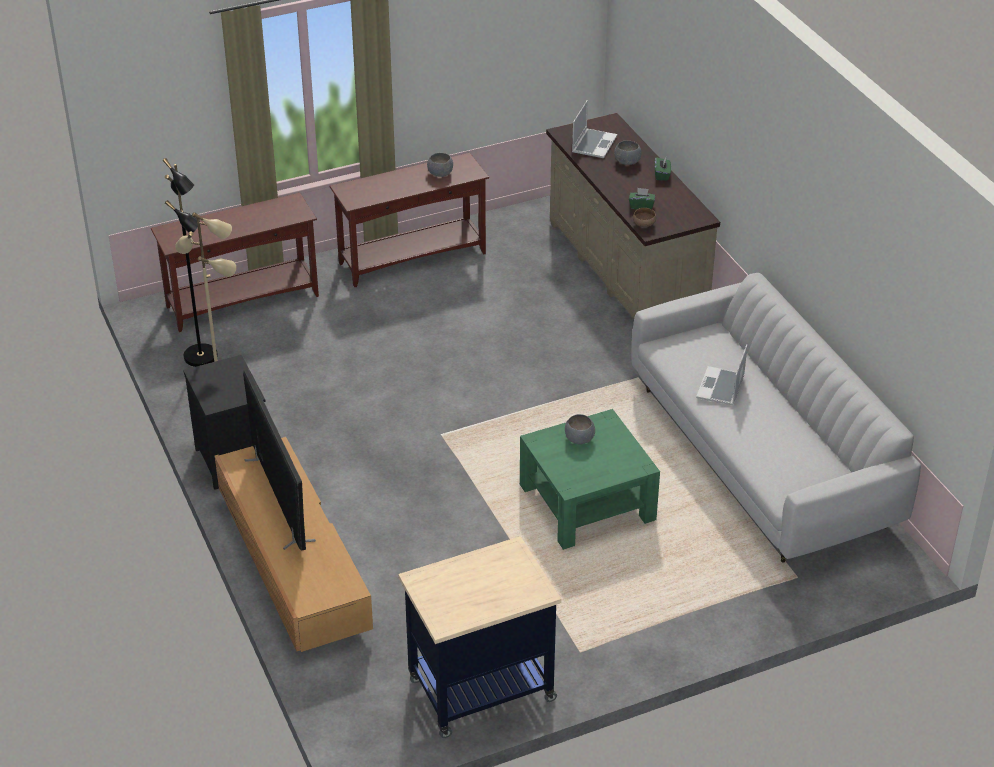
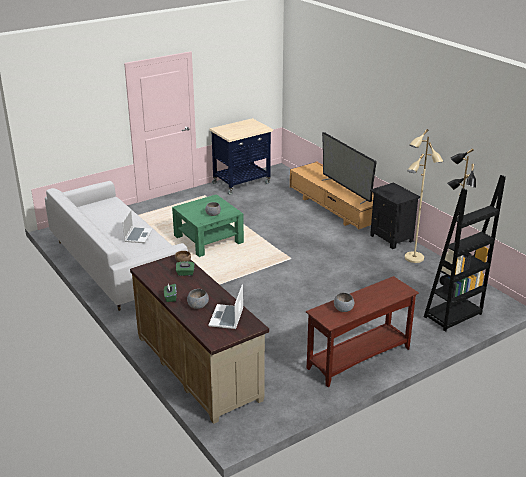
camera: 170 degrees right, 10 degrees down
(243, 300) = (453, 316): brown console table -> black bookcase

